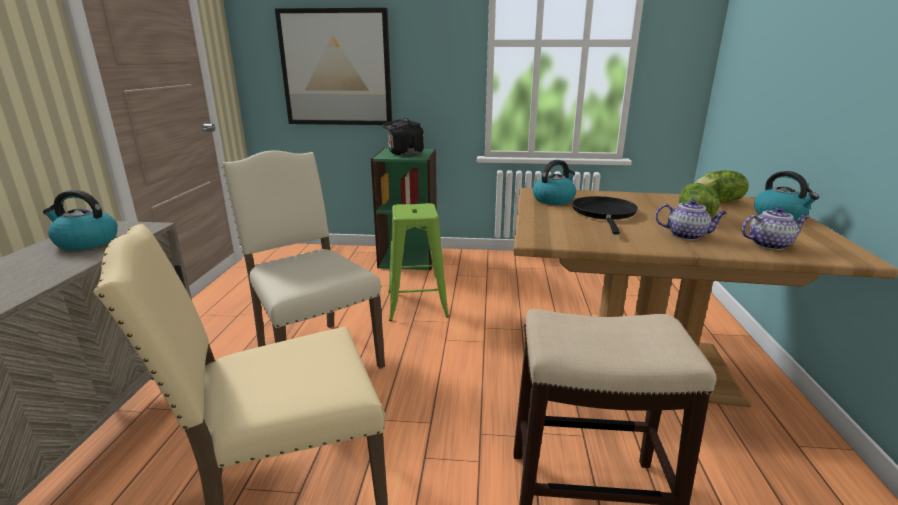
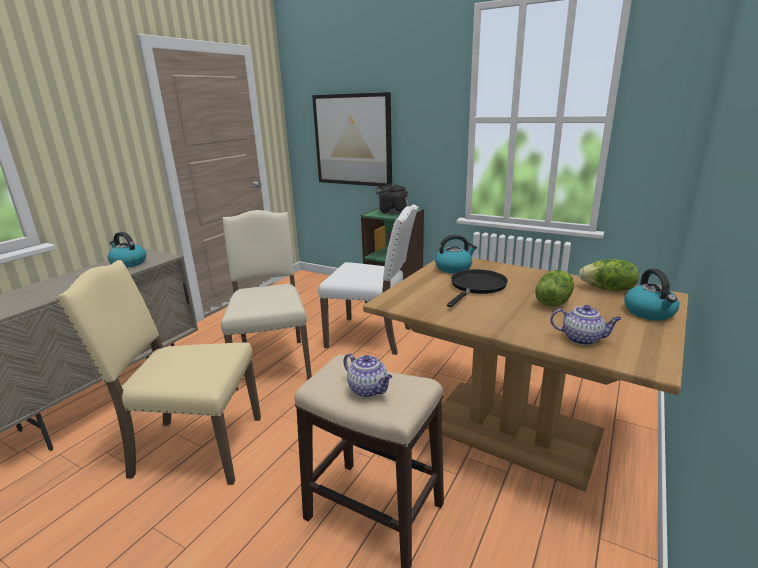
camera: 25 degrees right, 0 degrees up
(417, 303) = (371, 336): green stool -> white chair
(687, 235) = (517, 317): teapot -> teapot (369, 389)

